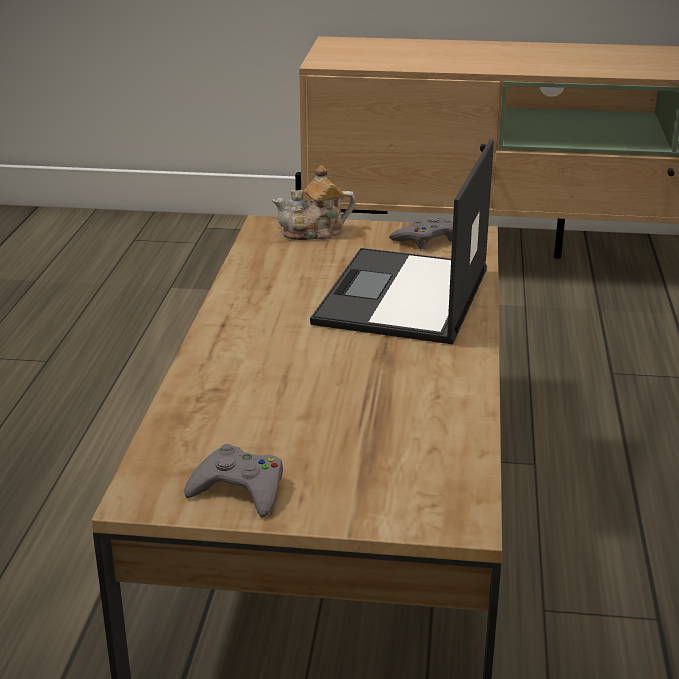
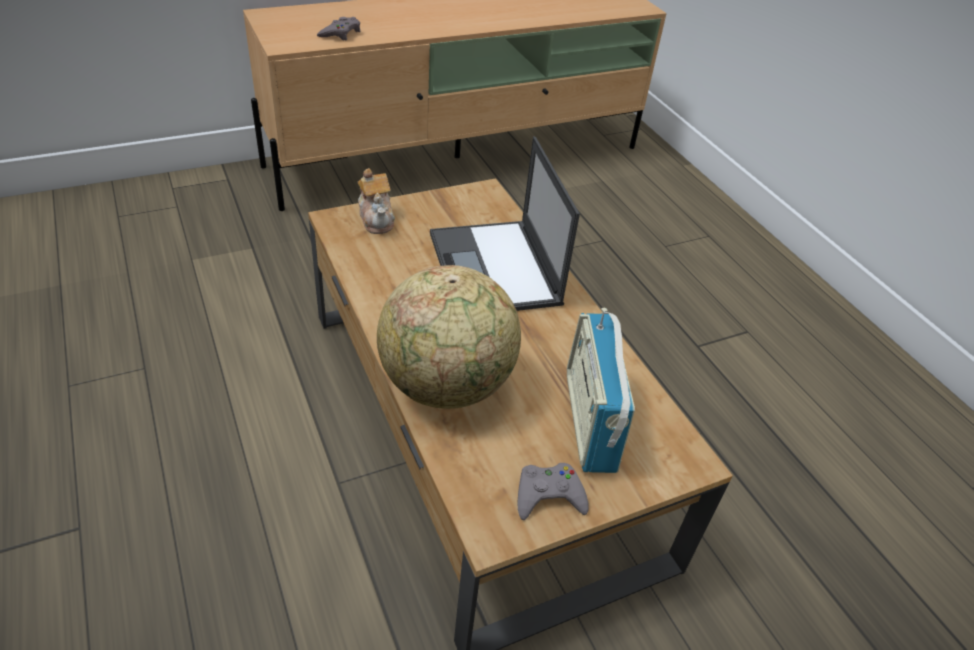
camera: 35 degrees left, 15 degrees up
(234, 373) = (447, 385): none -> globe
(314, 232) = (377, 218): teapot -> teapot turned 60 degrees counterclockwise
(365, 446) = (589, 421): none -> radio
(425, 240) = (461, 205): grey game controller -> grey game controller (340, 33)

